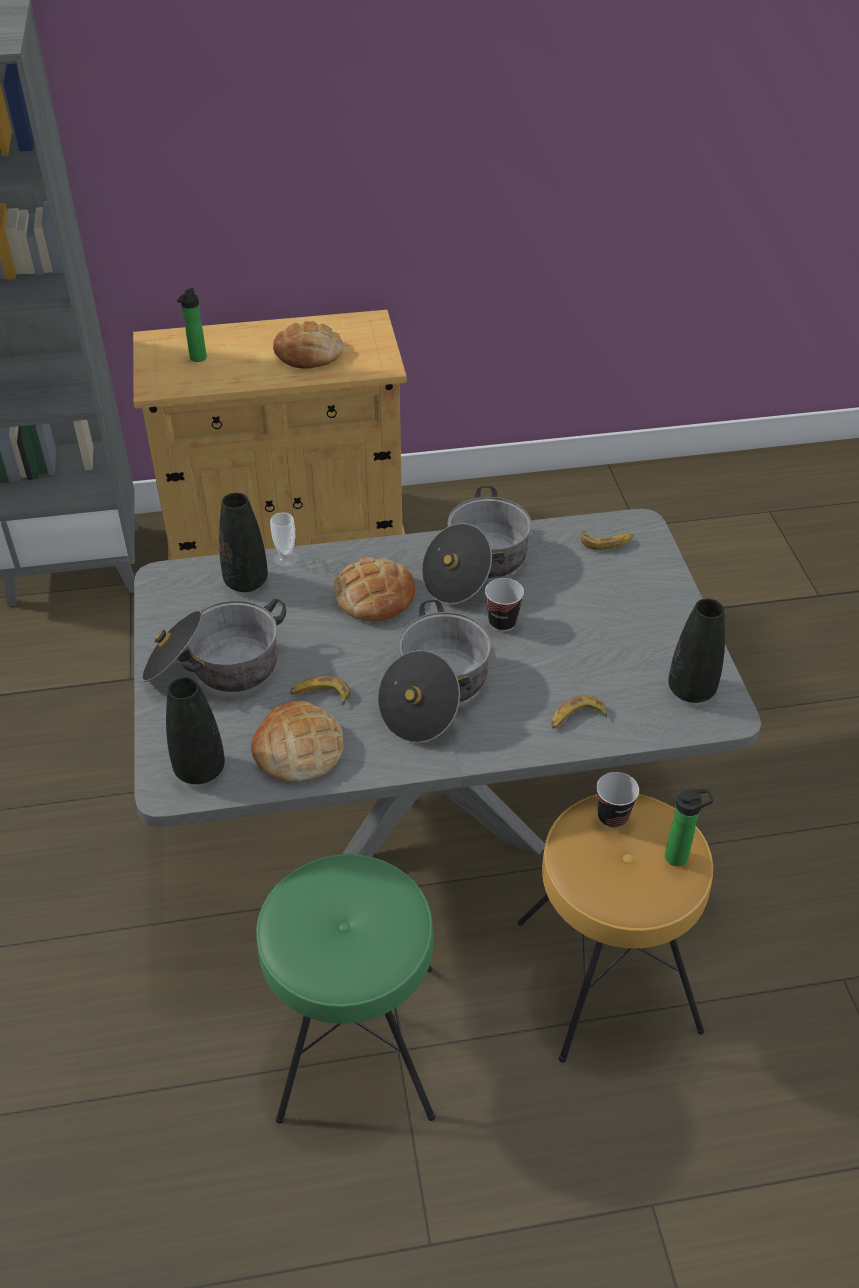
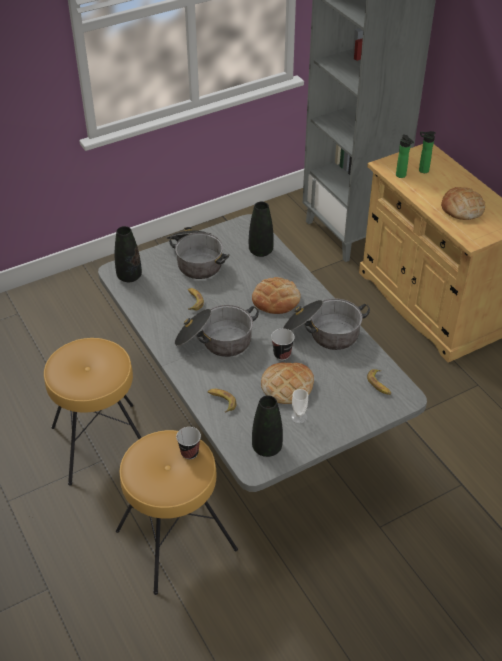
camera: 70 degrees right, 0 degrees up
(286, 559) = (286, 259): cup -> cup (299, 417)
(298, 748) = (155, 304): bread -> bread (287, 386)
(355, 1041) = (101, 442): green stool -> brown stool
(680, 856) = (173, 487): bottle -> bottle (401, 176)

